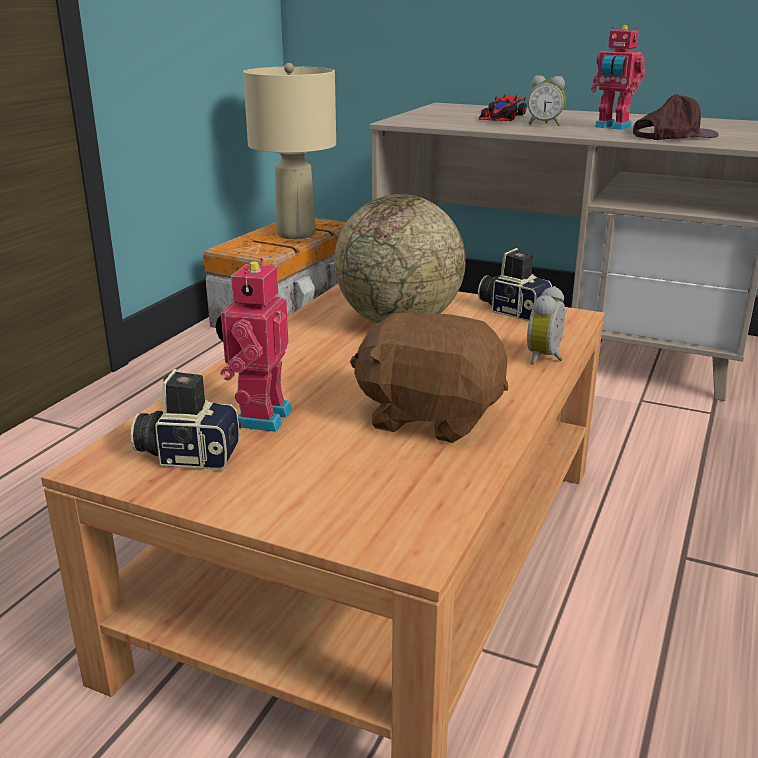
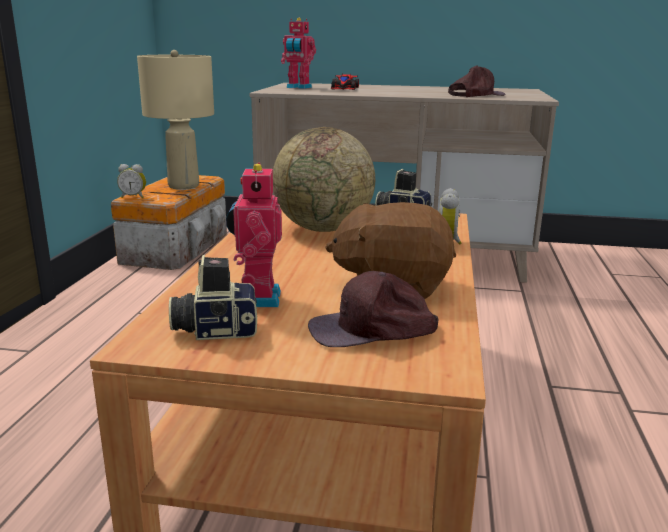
camera: 15 degrees left, 5 degrees down
(366, 477) = (373, 330): none -> brown cap
(544, 124) = (380, 91): alarm clock -> alarm clock (134, 197)
(612, 127) = (428, 92): toy robot -> toy robot (298, 87)

